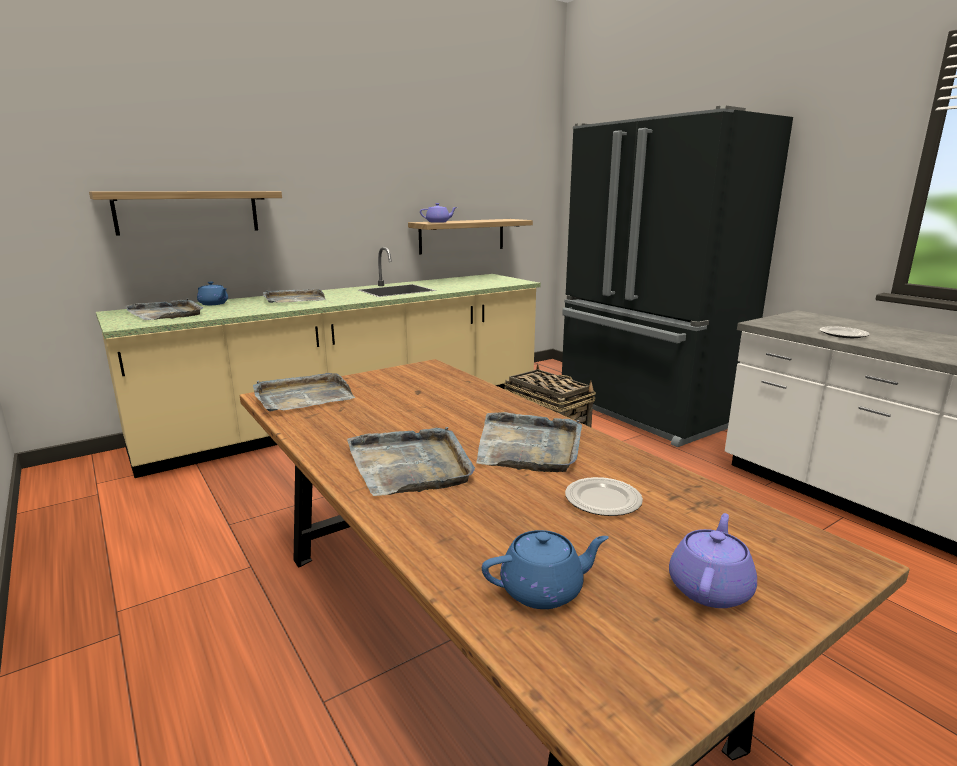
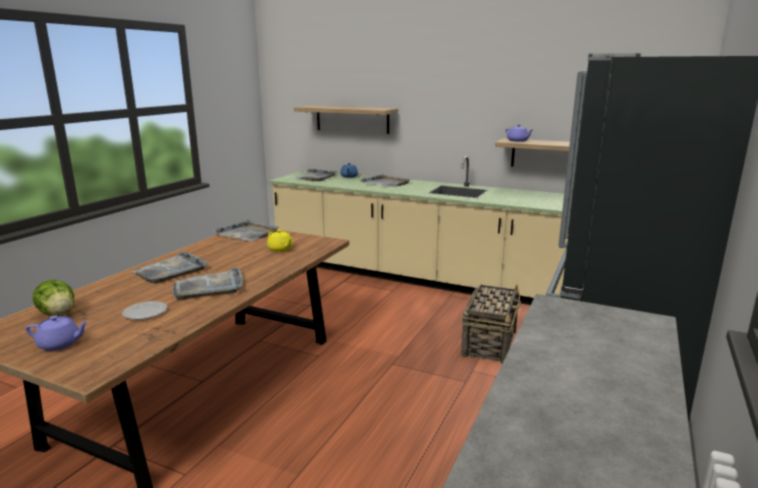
camera: 60 degrees right, 0 degrees up
(417, 390) = (280, 249): none -> yellow teapot
(543, 590) = (58, 314): blue teapot -> lettuce
(844, 334) = (557, 342): plate -> none

